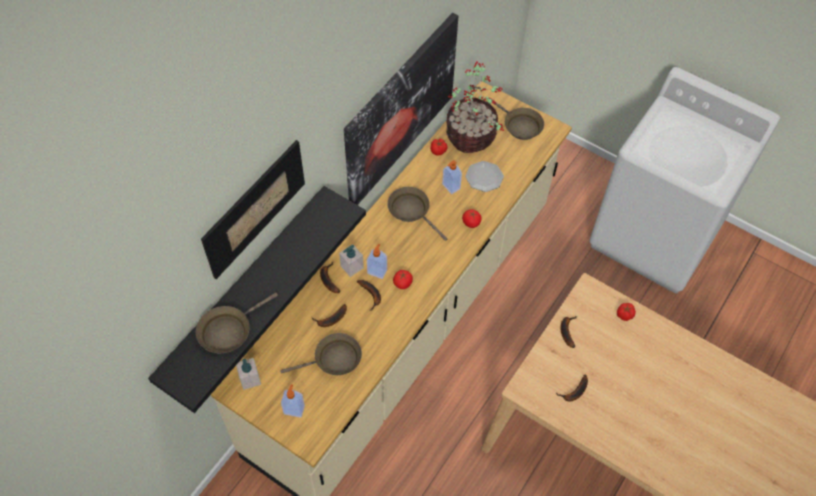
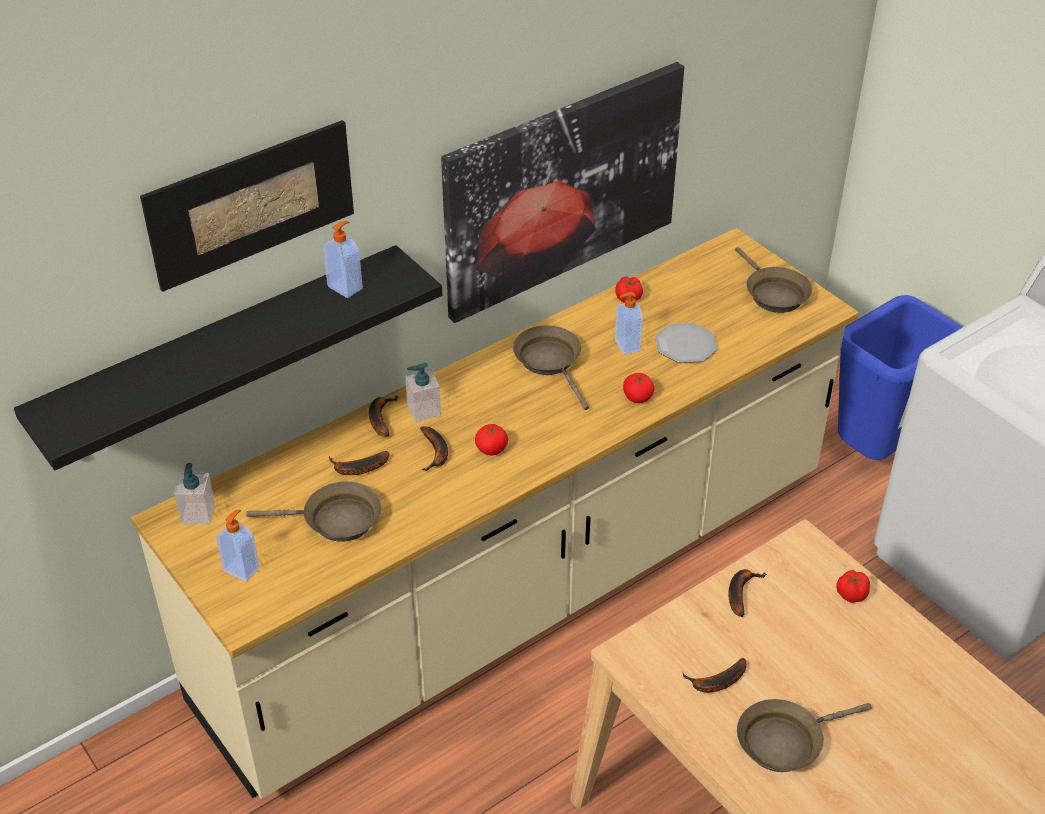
camera: 20 degrees right, 15 degrees down
(228, 330) = (159, 379): brown frying pan -> brown frying pan (785, 741)
(377, 271) = (460, 425): soap dispenser -> soap dispenser (346, 287)
(472, 136) = (690, 291): potted plant -> none
(569, 180) = (874, 454): none -> blue trash can

